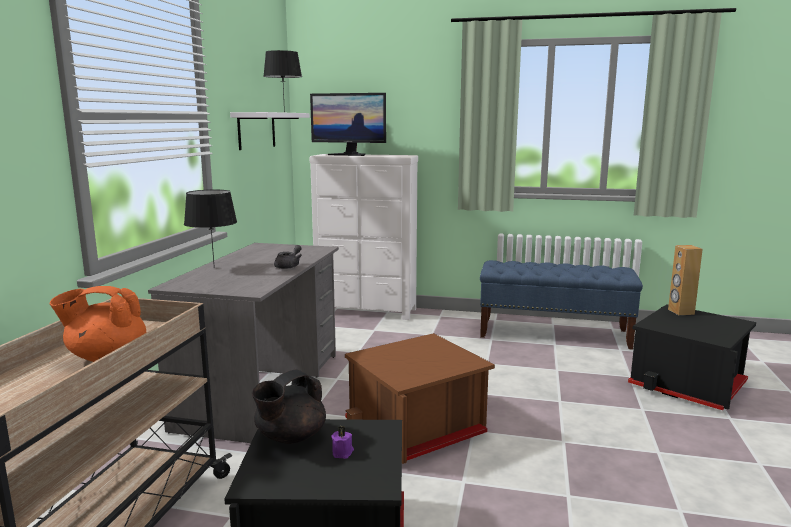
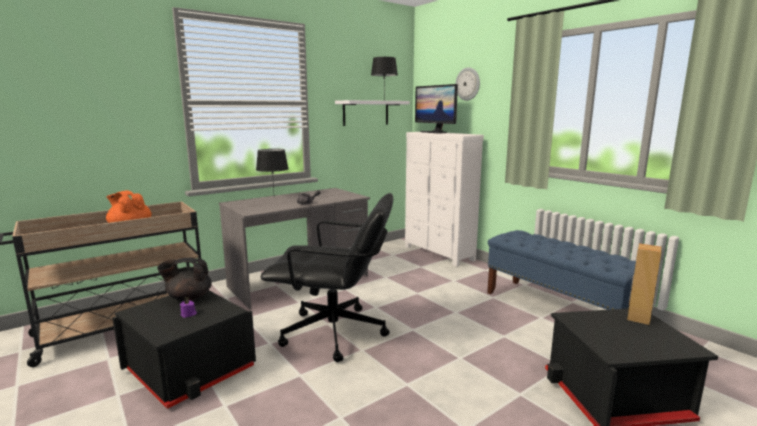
camera: 40 degrees right, 0 degrees up
(387, 93) = (468, 84): none -> wall clock
(417, 427) = (335, 333): brown storage box -> black office chair

